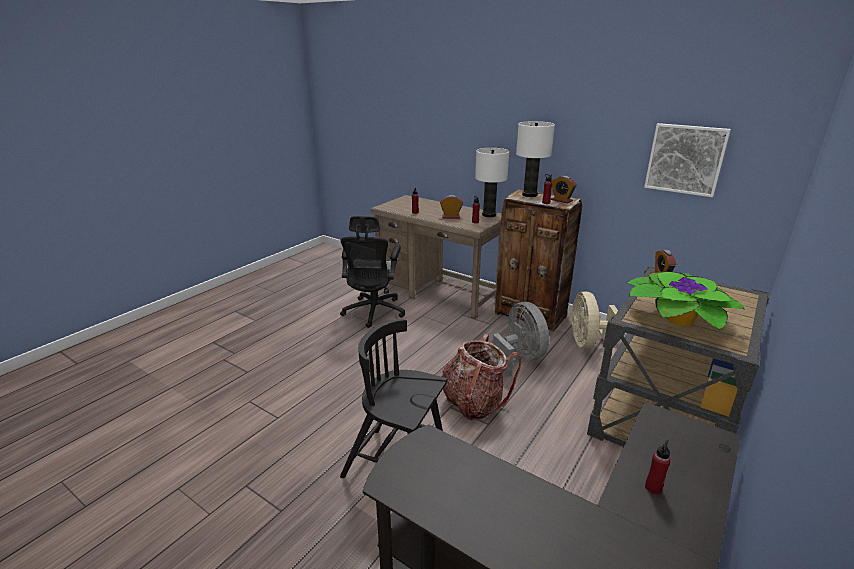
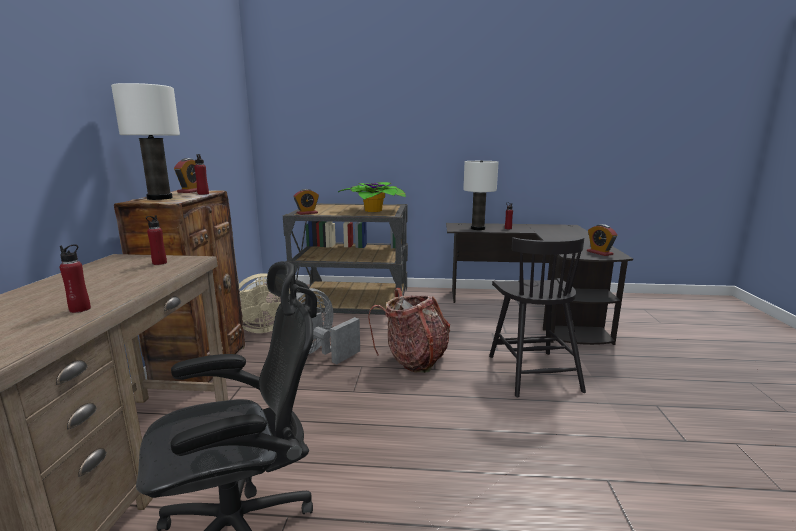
camera: 120 degrees left, 10 degrees down
(451, 217) = (126, 278): alarm clock -> alarm clock (599, 253)
(489, 215) = (113, 261): white table lamp -> white table lamp (478, 228)
(685, 159) = (212, 128): picture -> none

